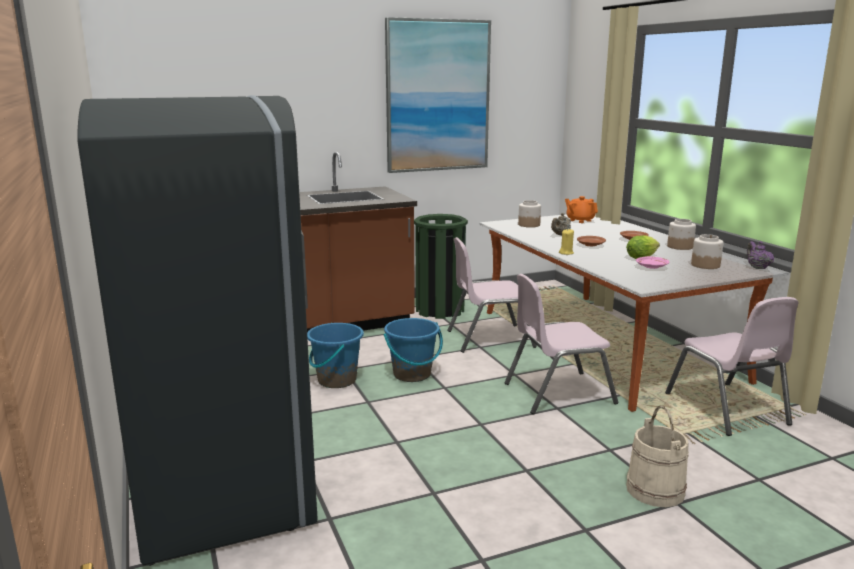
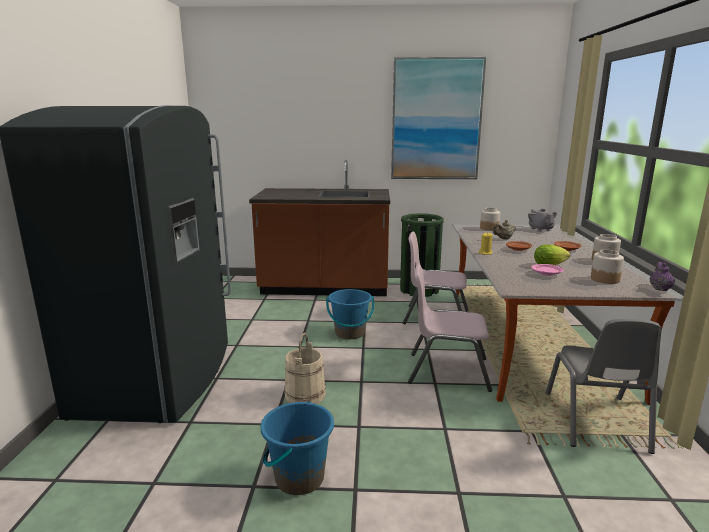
camera: 25 degrees right, 0 degrees up
(336, 380) = (295, 327): blue bucket -> blue bucket (299, 478)
(580, 220) = (540, 229): orange teapot -> grey teapot
(655, 490) = (450, 475): beige bucket -> beige bucket (305, 394)
(726, 409) = (595, 421): pink chair -> grey chair

